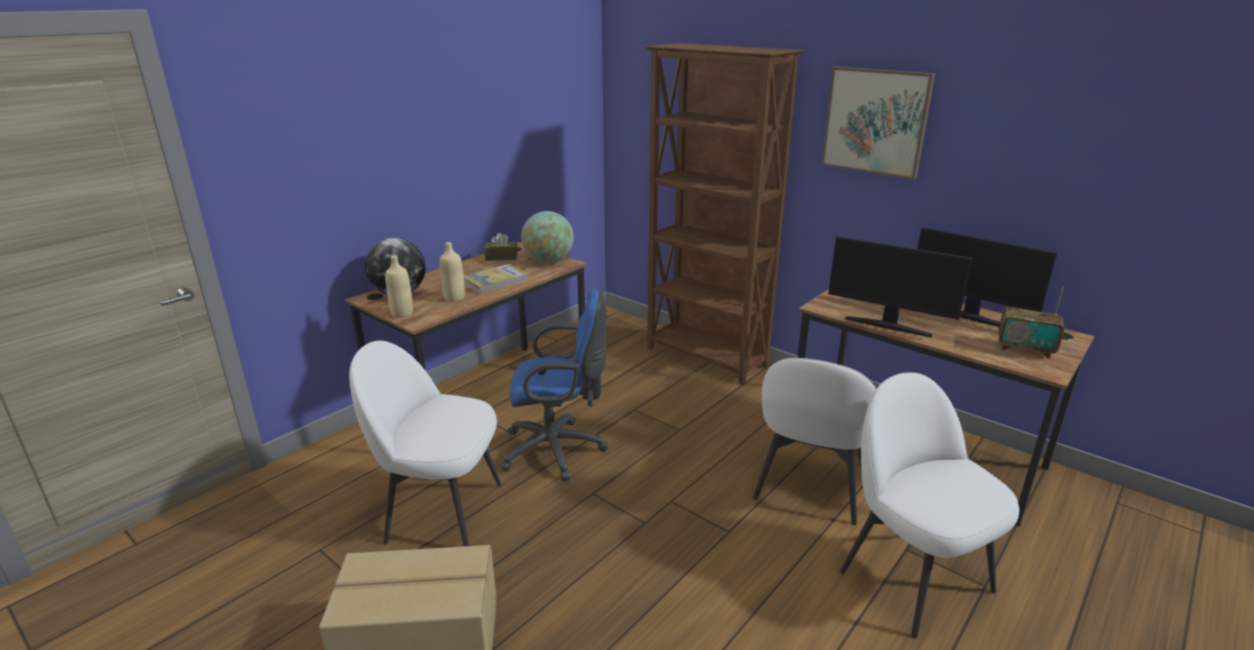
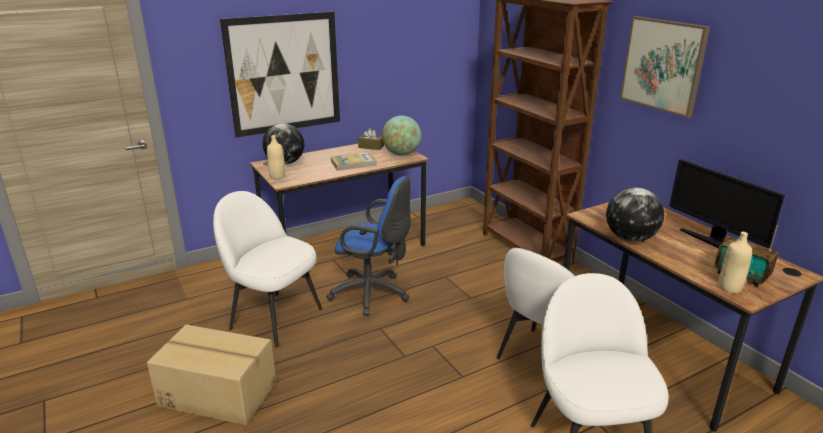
camera: 20 degrees right, 0 degrees up
(381, 169) = (284, 74): none -> picture
(454, 298) = (318, 171): beige bottle -> beige bottle (729, 288)
(888, 326) = (630, 238): monitor -> globe

